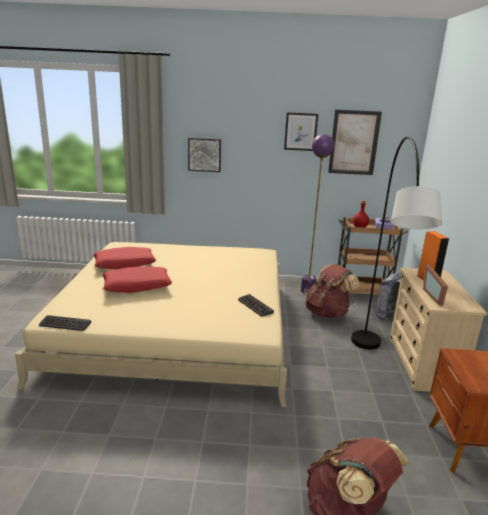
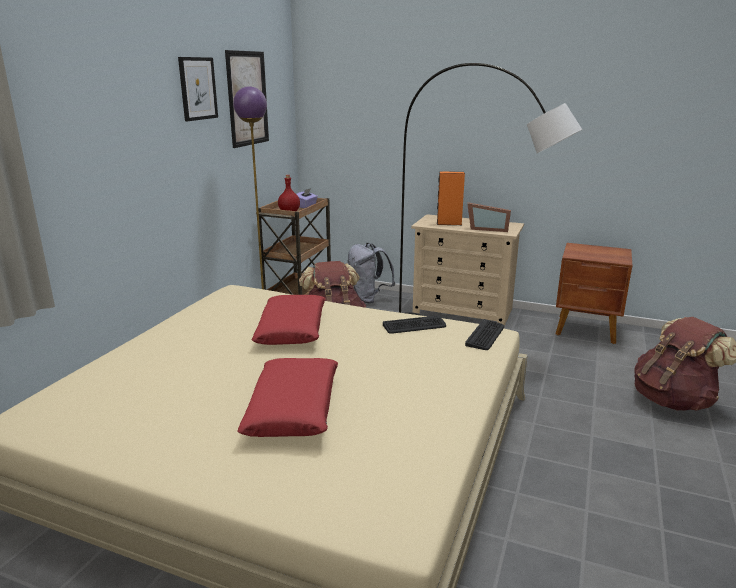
camera: 70 degrees left, 0 degrees up
(65, 324) = (423, 504): keyboard -> keyboard (485, 335)
(124, 264) = (159, 417): red pillow -> red pillow (292, 329)
(204, 154) = (80, 154): picture -> none

